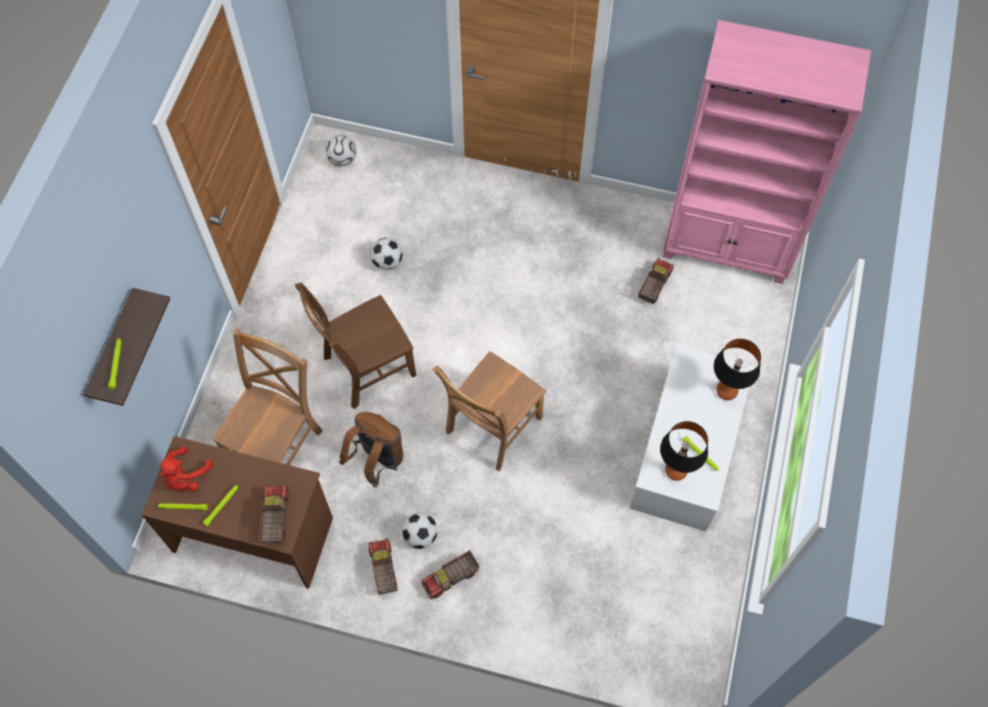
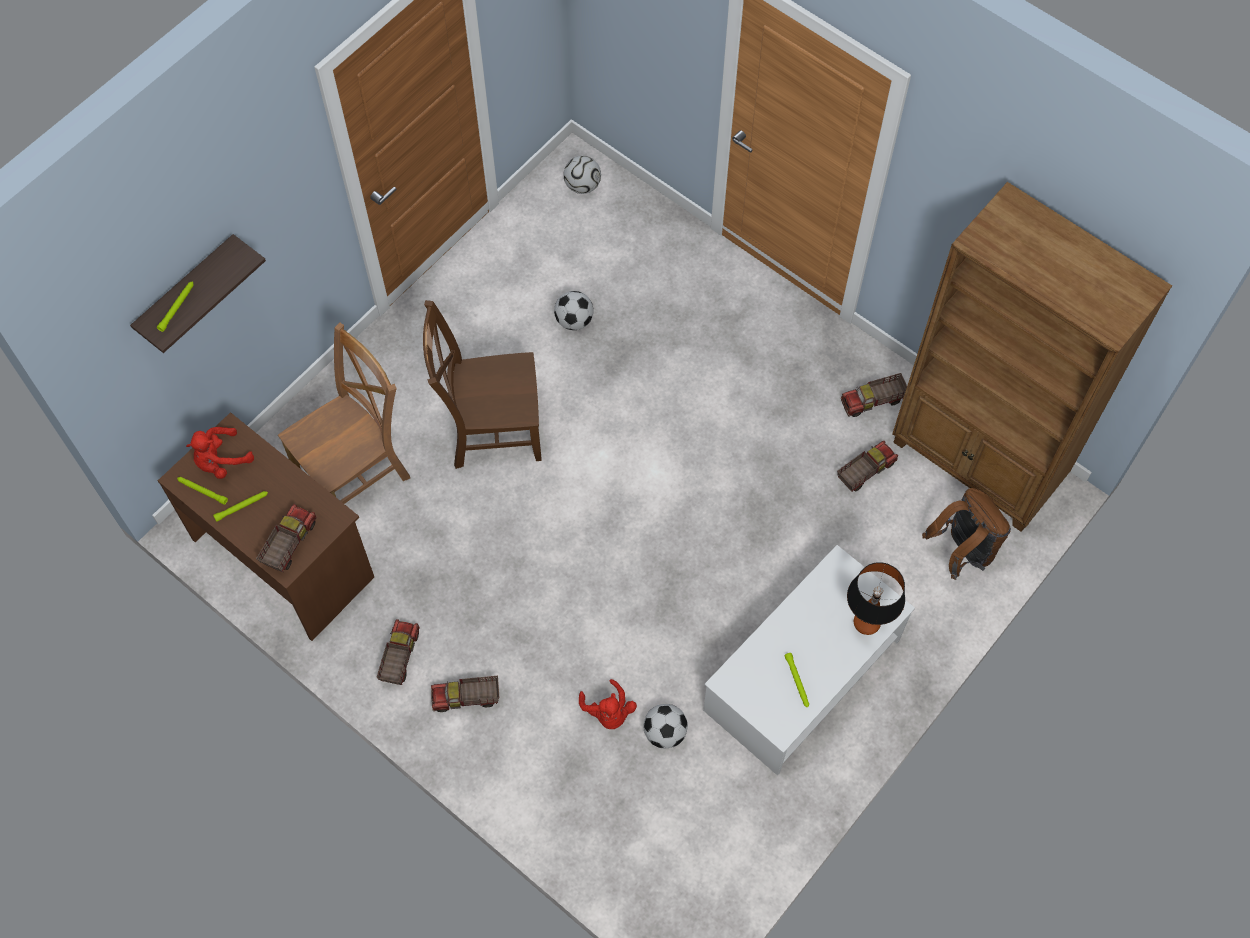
camera: 25 degrees right, 0 degrees up
(377, 460) = (452, 535): brown backpack -> brown backpack (961, 551)
(420, 536) = (457, 637): football -> football (665, 732)
(491, 427) = (594, 553): brown chair -> none
(562, 541) = (608, 712): none -> red plush toy
(634, 234) = (873, 401): none -> toy truck
(676, 471) = (759, 687): table lamp -> none
(728, 247) = (978, 462): pink bookcase -> brown bookcase

